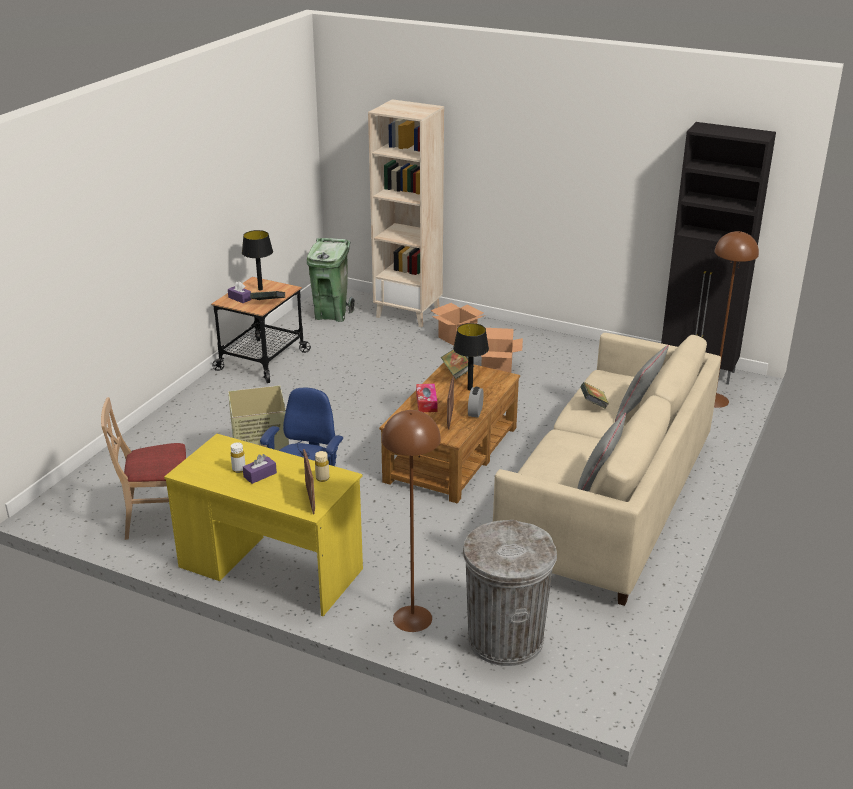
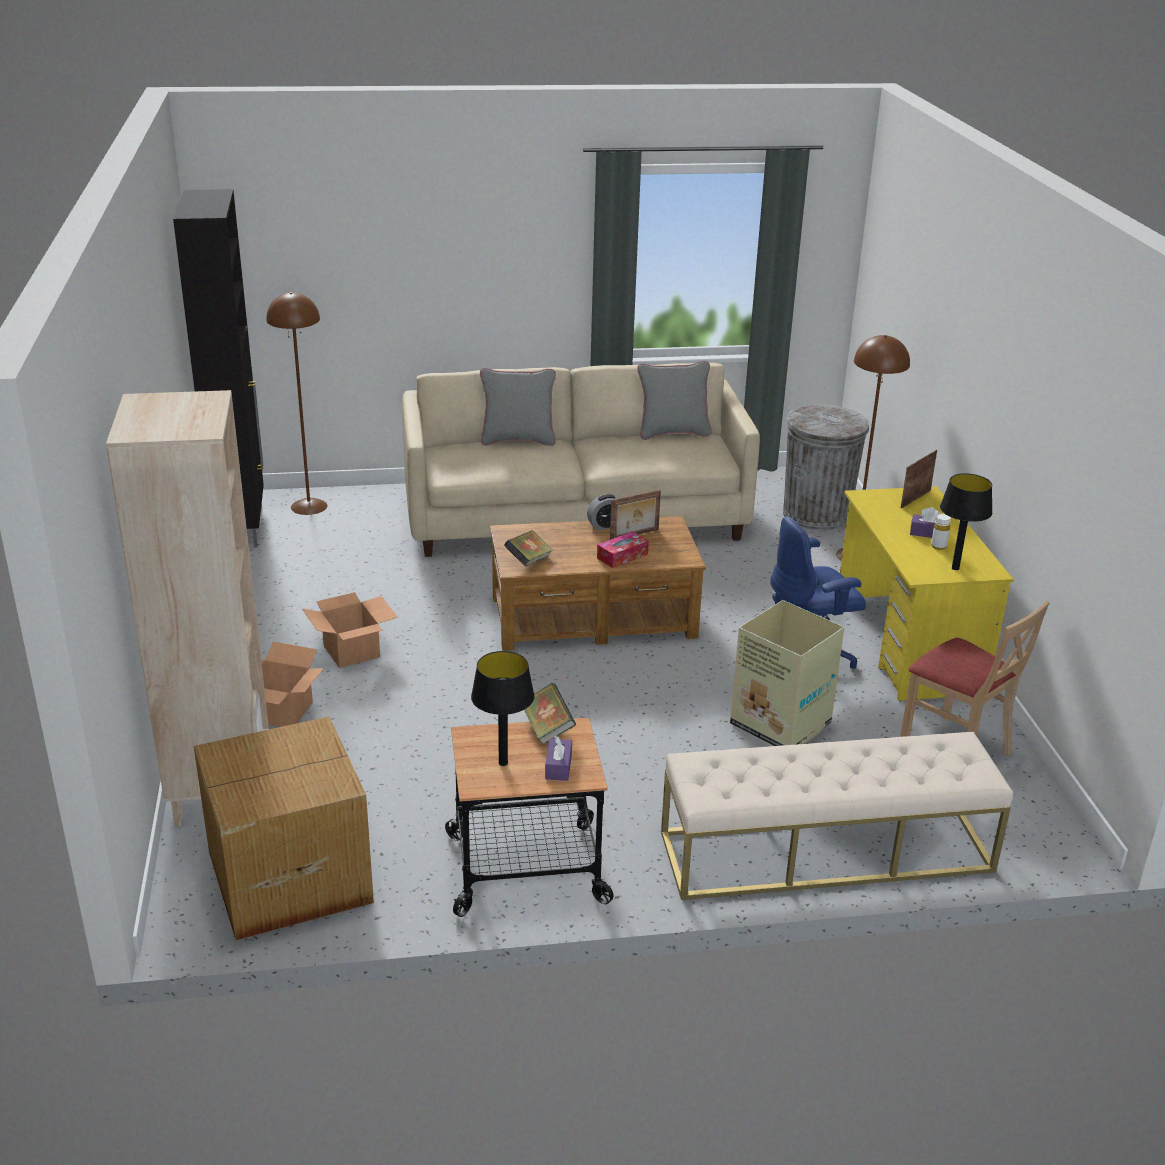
camera: 125 degrees left, 0 degrees up
(159, 435) = (825, 852): none -> beige bench
(322, 478) = (881, 504): beige bottle -> none
(332, 314) = (286, 876): green trash can -> cardboard box
(470, 389) = (560, 542): black table lamp -> black table lamp (955, 568)
(593, 405) = (536, 457): book -> none

